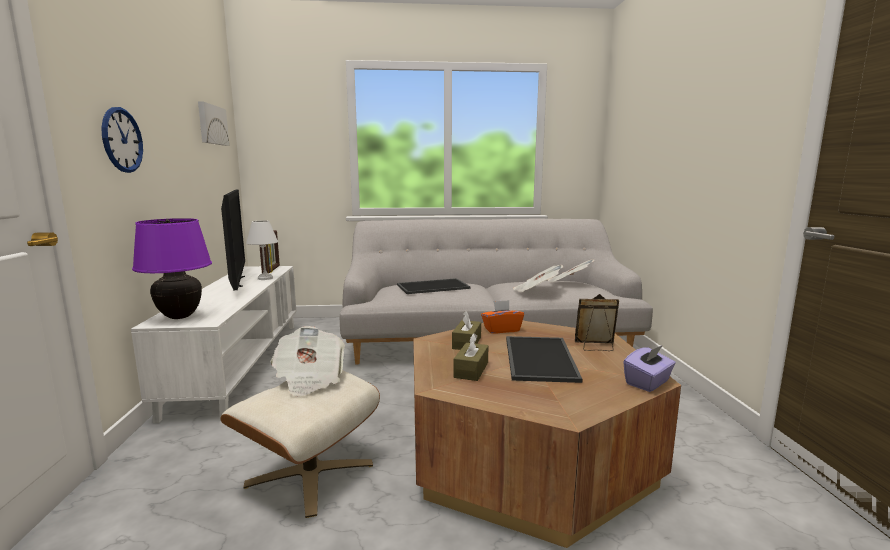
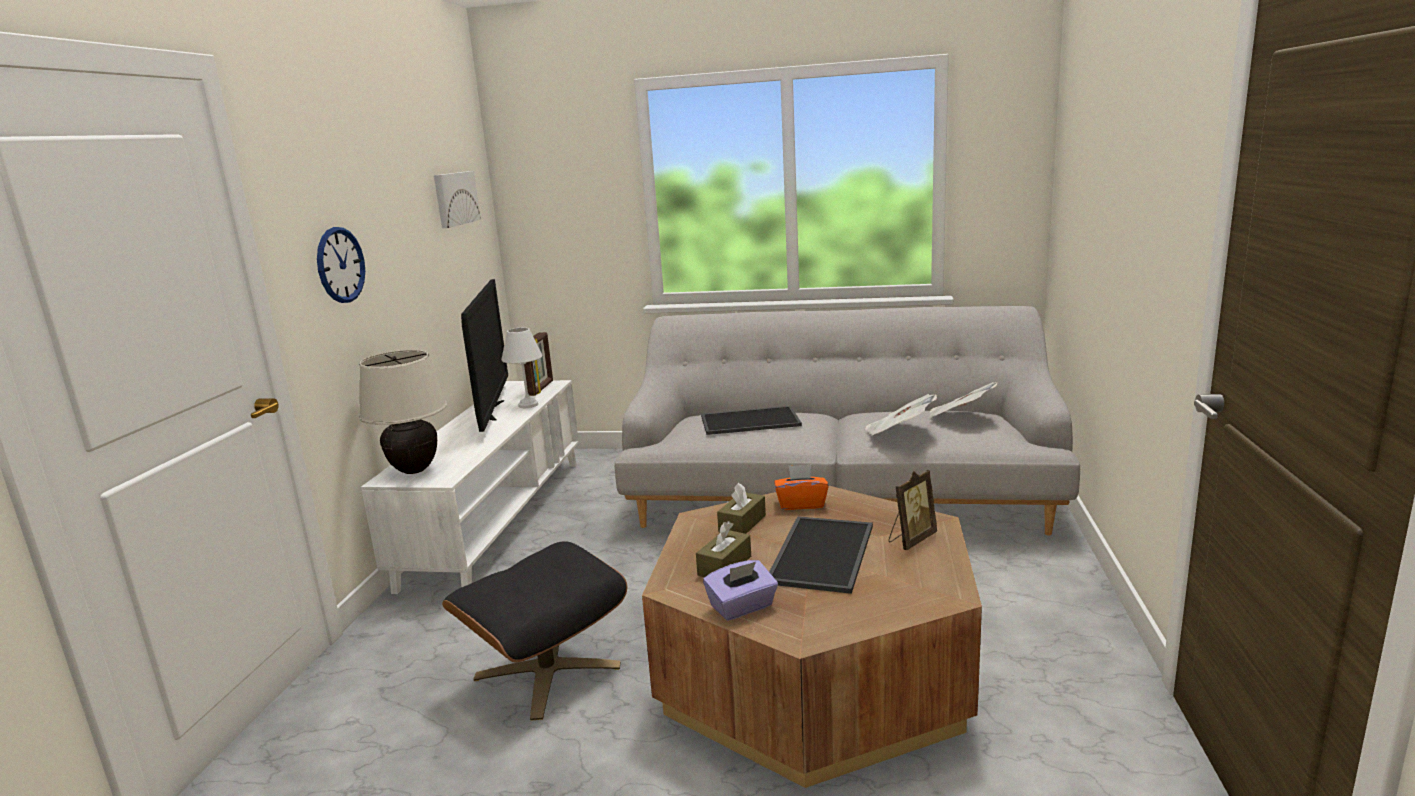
camera: 15 degrees right, 5 degrees up
(179, 316) = (414, 470): purple table lamp -> beige table lamp
(309, 378) = (544, 561): newspaper -> none
(310, 474) = (547, 671): beige ottoman -> black ottoman
(595, 347) = (911, 540): picture frame -> picture frame turned 120 degrees clockwise
(648, 383) = (938, 600): purple tissue box -> purple tissue box (742, 607)

